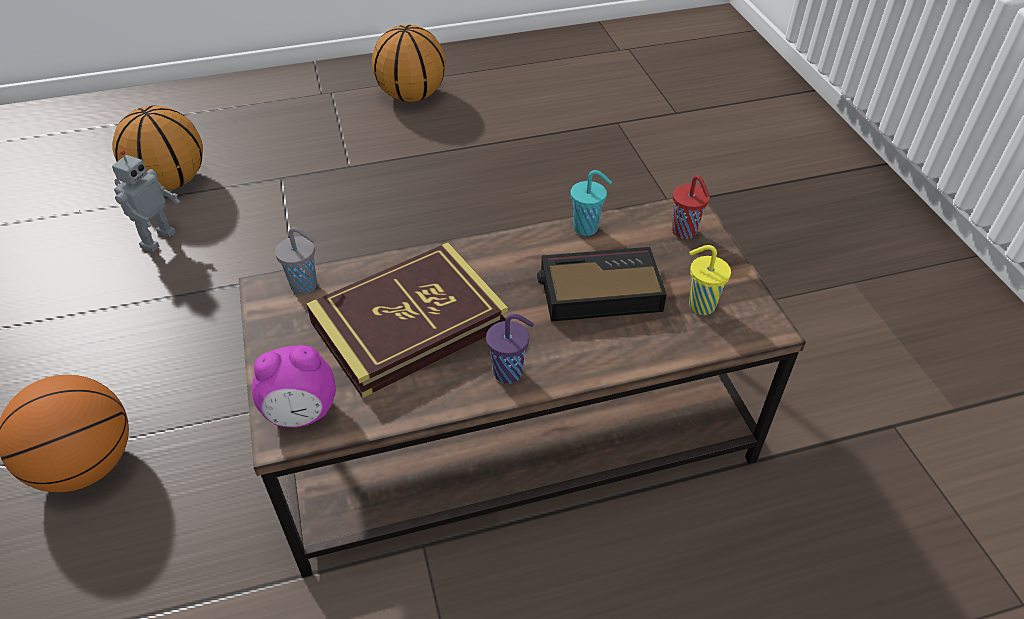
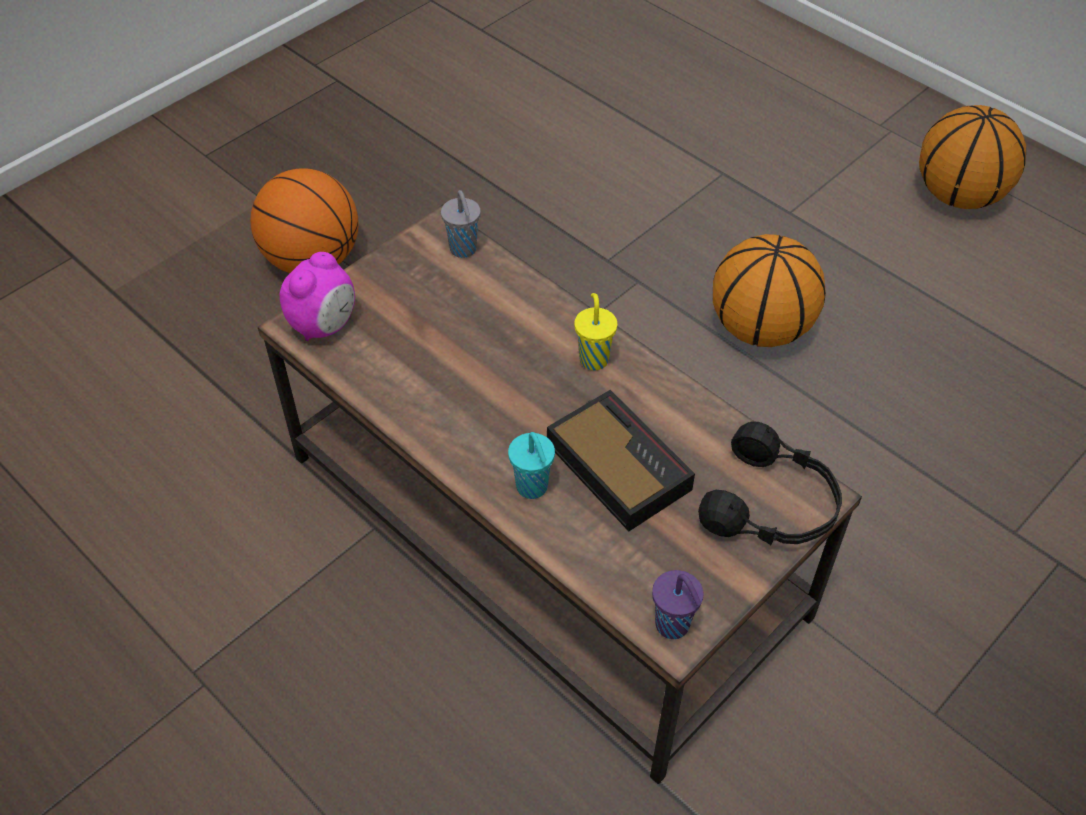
camera: 60 degrees right, 5 degrees up
(157, 239) = (568, 143): toy robot -> none
(171, 181) = (647, 104): basketball -> basketball (761, 328)
(302, 413) = (324, 325): alarm clock -> alarm clock turned 105 degrees counterclockwise
(409, 324) = (468, 342): book -> none
(510, 372) = (459, 441): purple cup -> purple cup (673, 626)
(587, 228) = (706, 416): turquoise cup -> turquoise cup (533, 488)
(685, 232) = (772, 505): red cup -> black headphones
(700, 305) = (662, 561): yellow cup -> yellow cup (593, 358)

